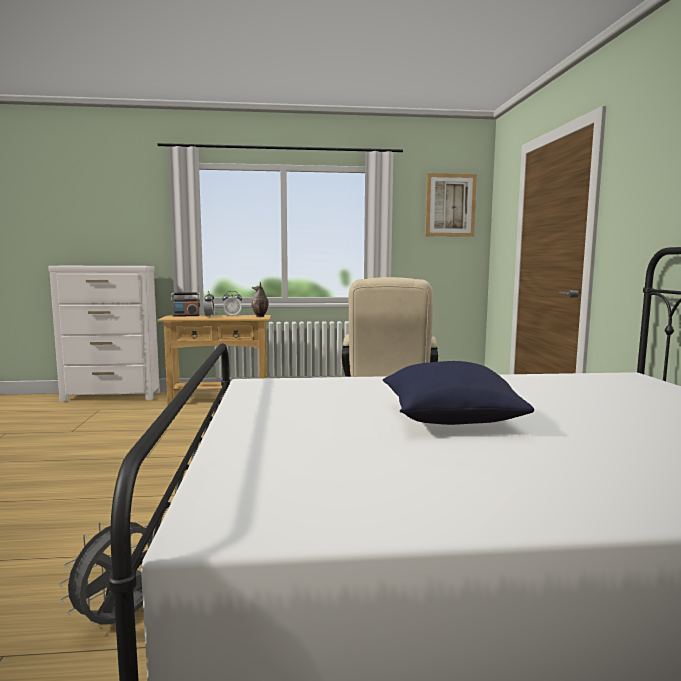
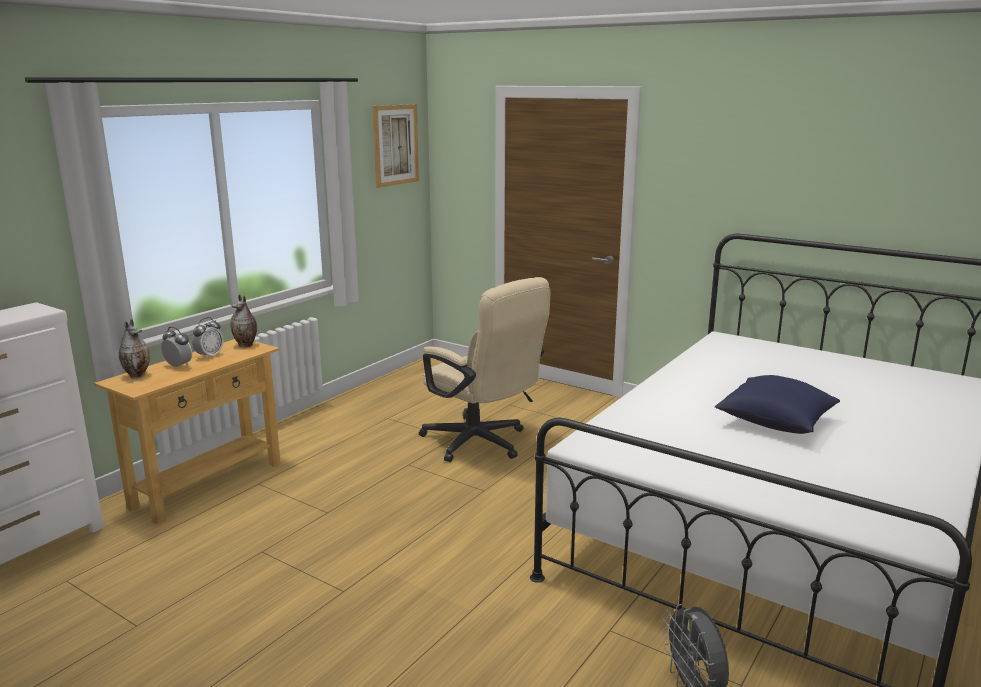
camera: 50 degrees left, 10 degrees up
(186, 316) = (137, 375): radio -> vase

